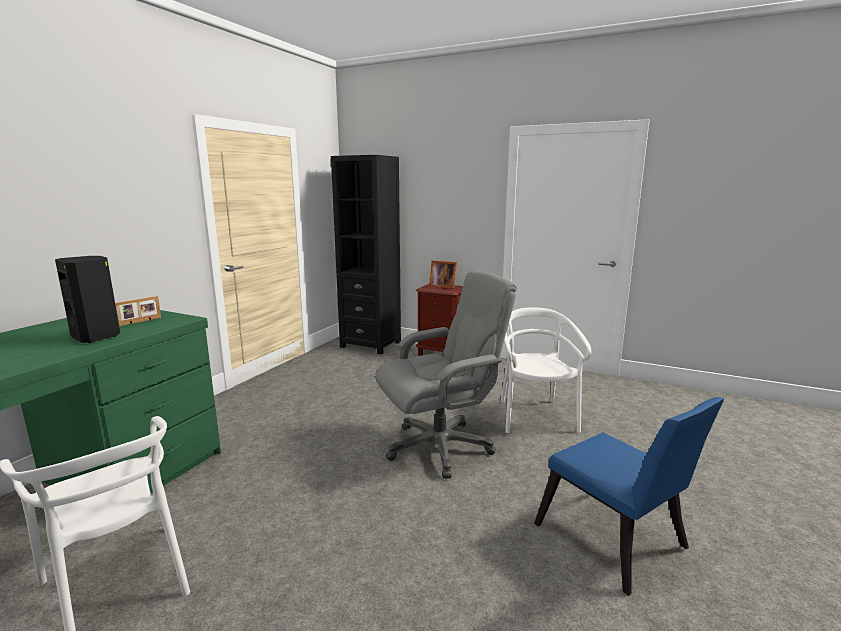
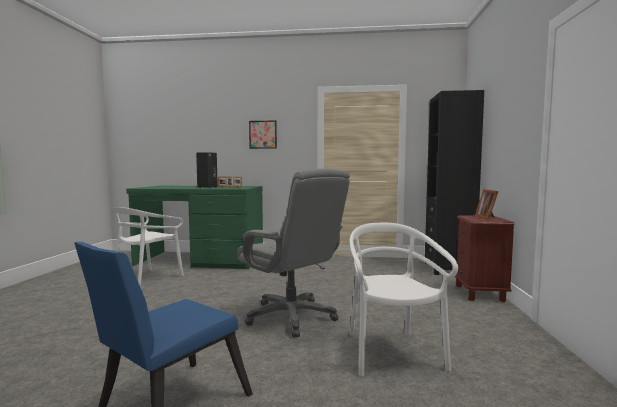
camera: 70 degrees right, 10 degrees down
(109, 200) = (263, 134): none -> picture
(535, 417) = (392, 352): white chair -> white chair turned 75 degrees counterclockwise

